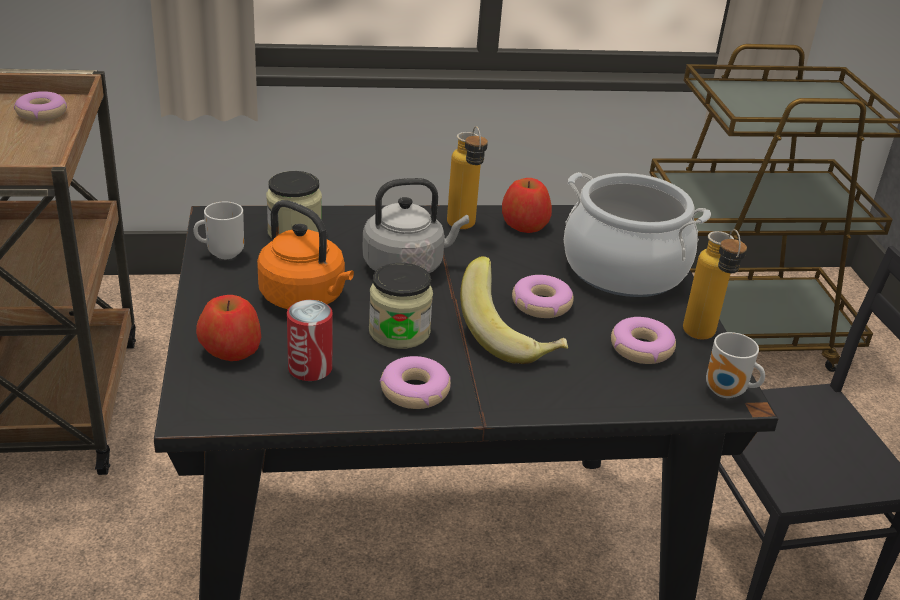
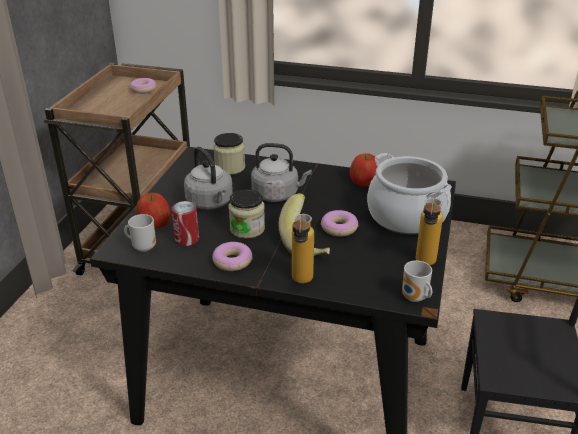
camera: 25 degrees right, 0 degrees up
(223, 253) = (185, 173): mug -> mug (143, 247)
(306, 298) = (210, 203): orange kettle -> grey kettle
(464, 229) = (325, 179): bottle -> bottle (301, 283)
(641, 348) = (380, 263): donut -> none

